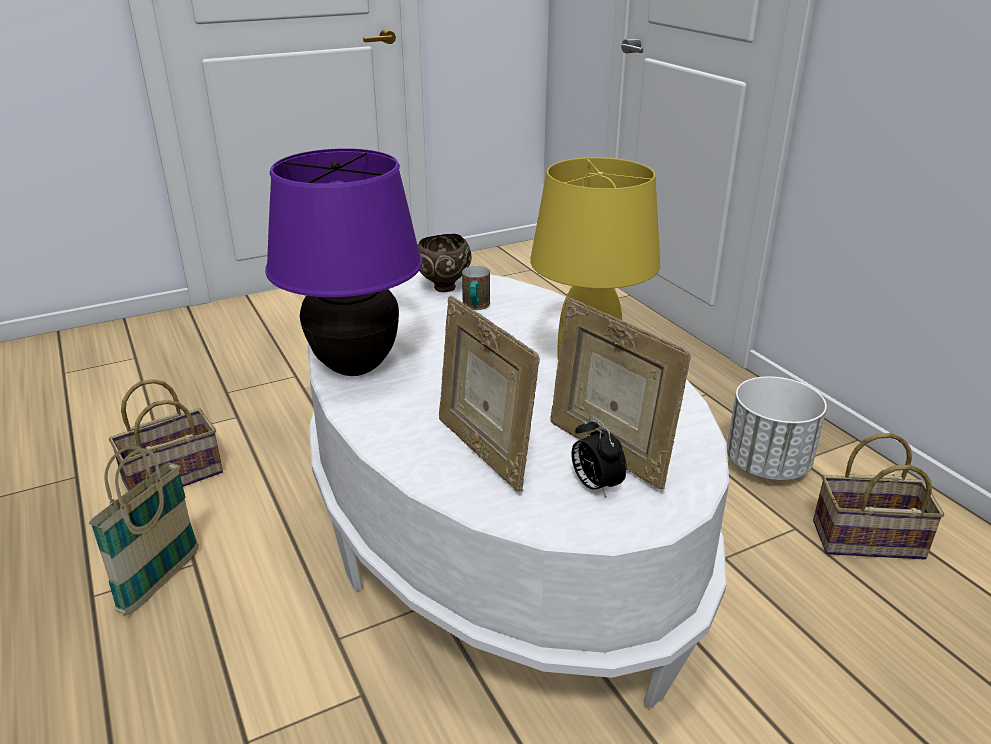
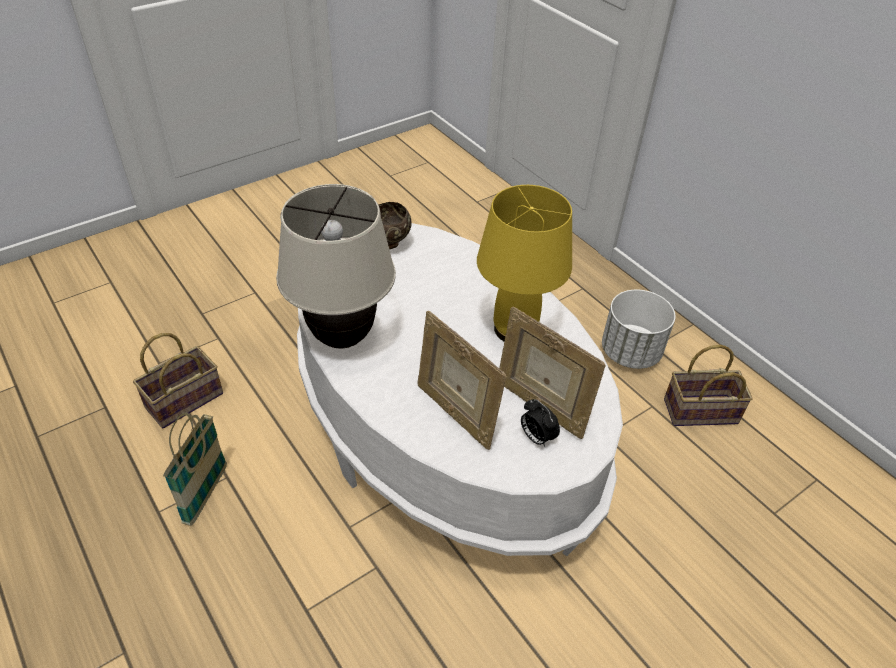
camera: 10 degrees left, 15 degrees up
(355, 367) = (342, 337): purple table lamp -> beige table lamp
(475, 307) = (419, 265): mug -> none

